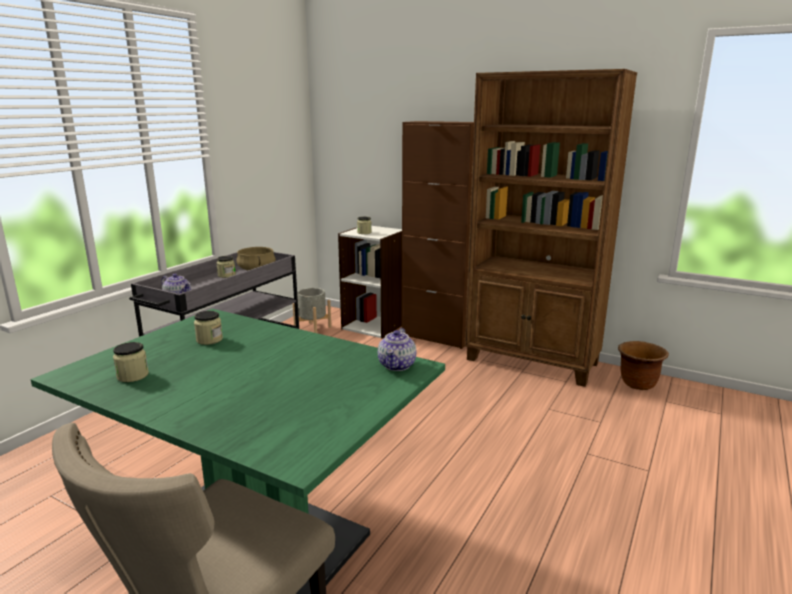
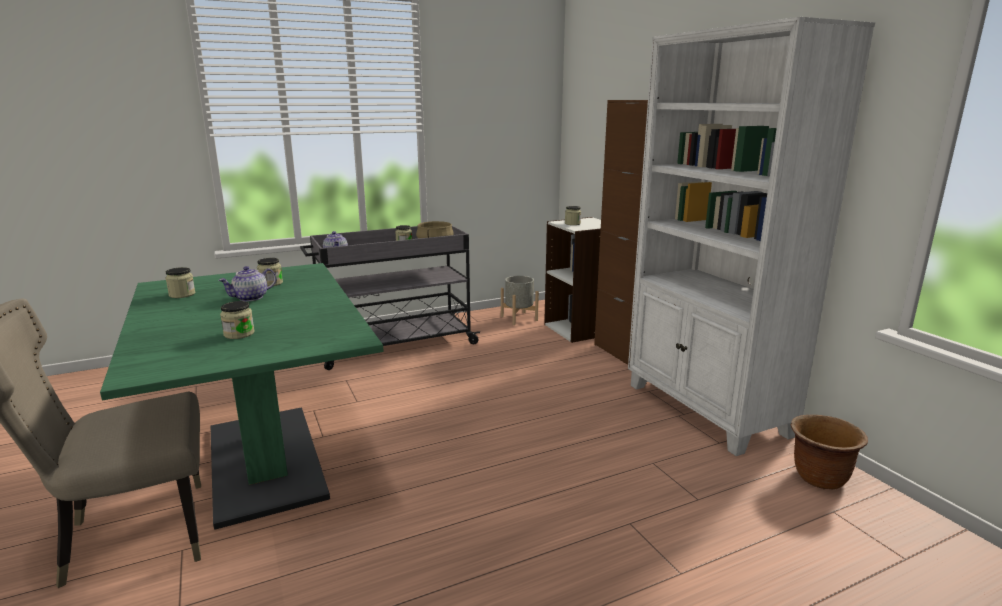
camera: 35 degrees right, 0 degrees up
(303, 393) = (239, 334): none -> jar
(397, 365) = (343, 335): teapot -> teapot (250, 298)
(532, 362) = (706, 410): brown bookcase -> white bookcase

